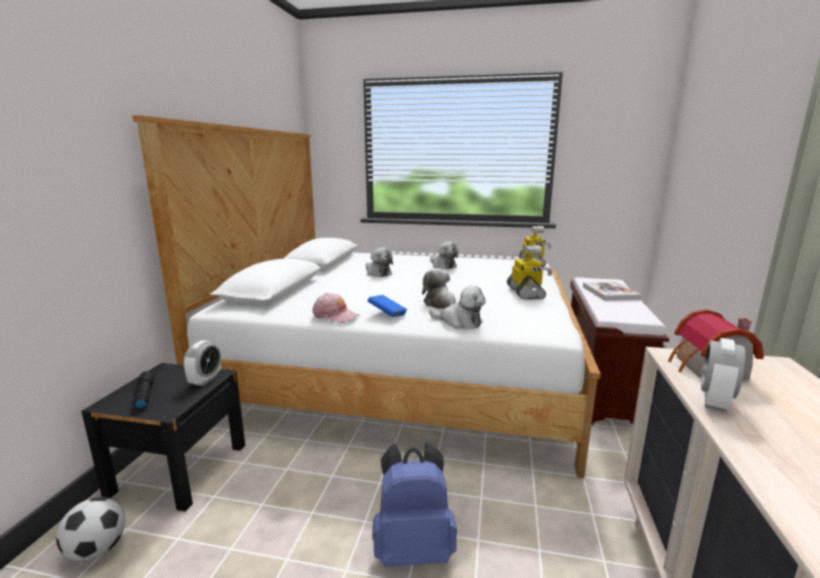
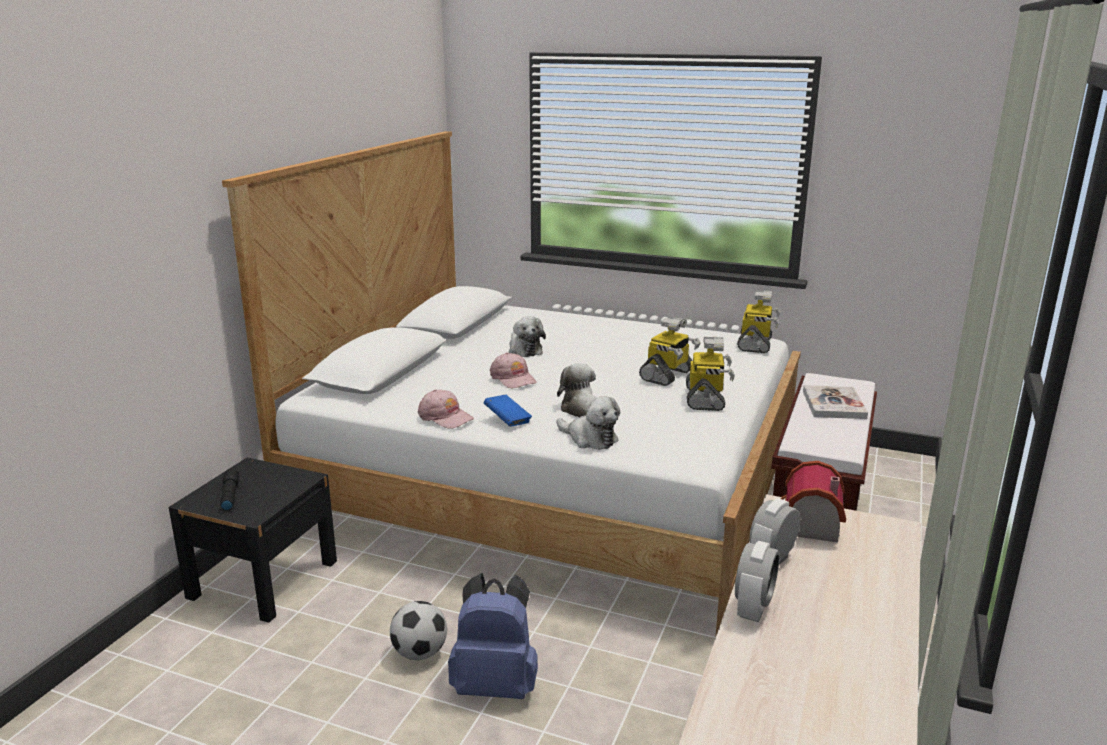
camera: 10 degrees right, 5 degrees up
(97, 550) = (185, 647): football -> football (420, 653)
(205, 380) = (293, 483): alarm clock -> alarm clock (753, 608)
(379, 288) = (513, 378): none -> pink cap
(442, 266) = (620, 341): plush toy -> none
(488, 281) = (667, 375): none -> toy robot

